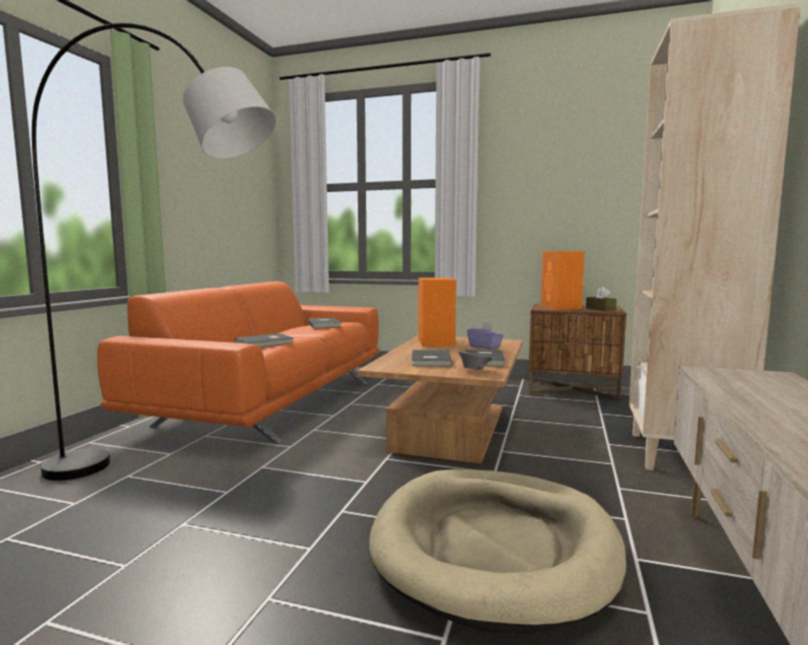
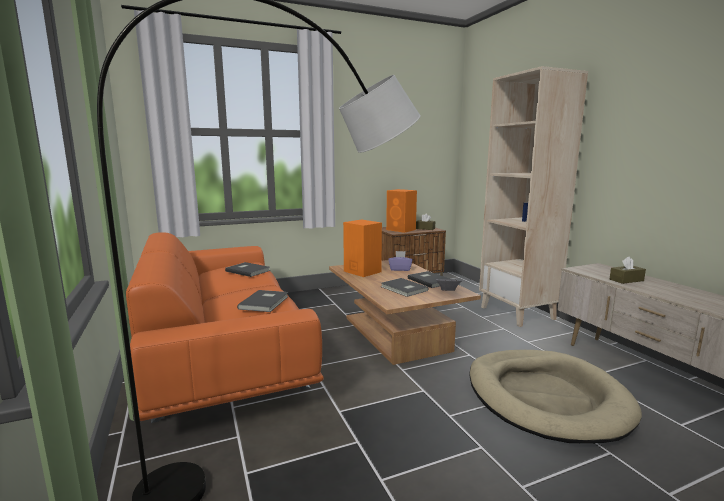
camera: 40 degrees left, 5 degrees up
(755, 394) = (626, 280): none -> brown tissue box

